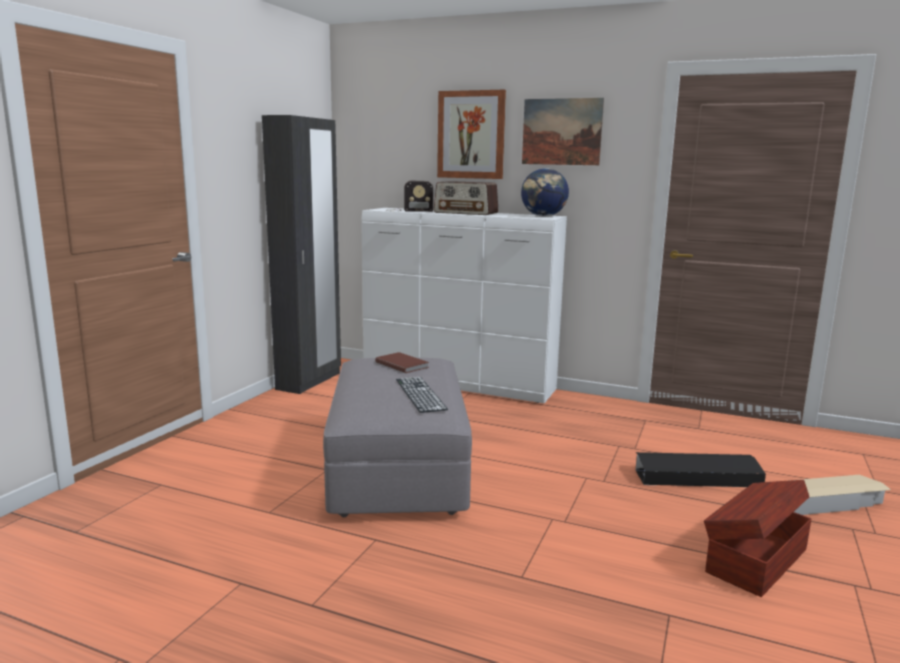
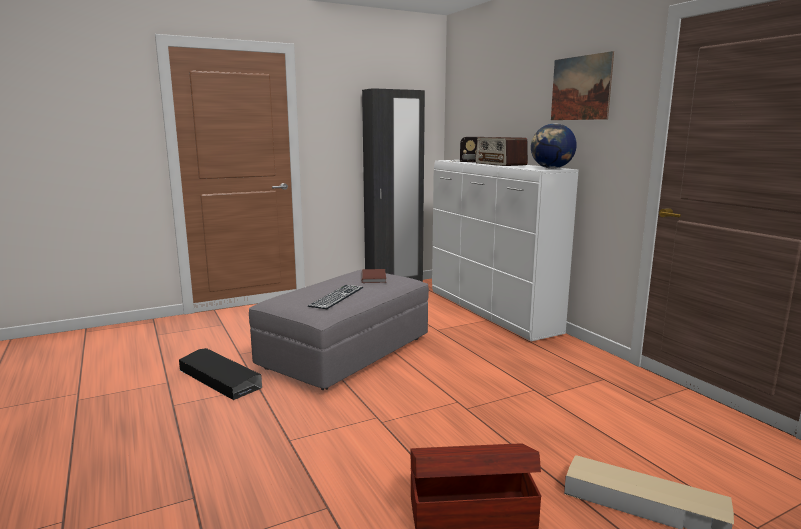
camera: 40 degrees right, 0 degrees up
(471, 135) = (520, 96): picture -> none
(696, 477) = (555, 436): black storage box -> black storage box (219, 379)

